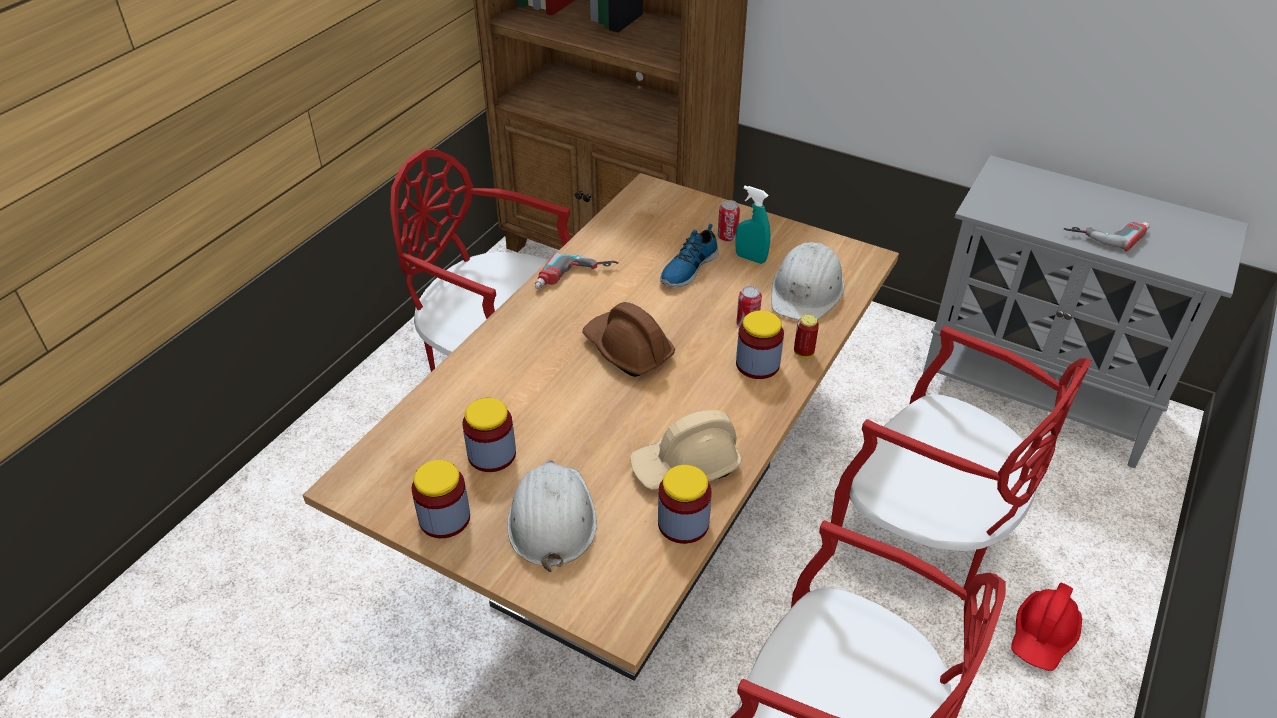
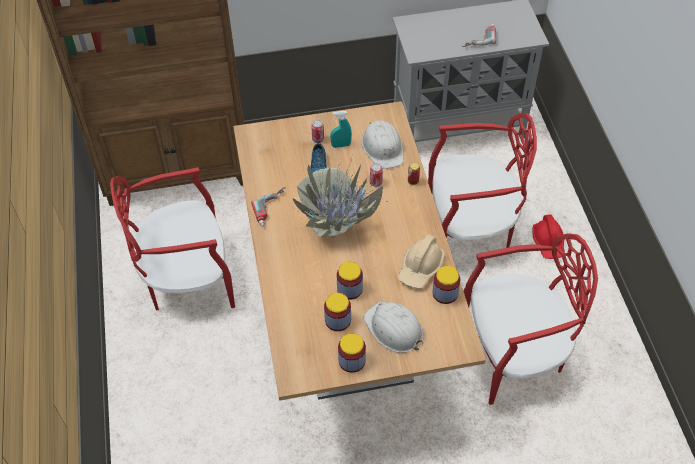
camera: 40 degrees left, 10 degrees up
(627, 350) = (338, 231): brown hard hat -> potted plant
(757, 364) = (400, 200): jar -> jar (349, 289)

